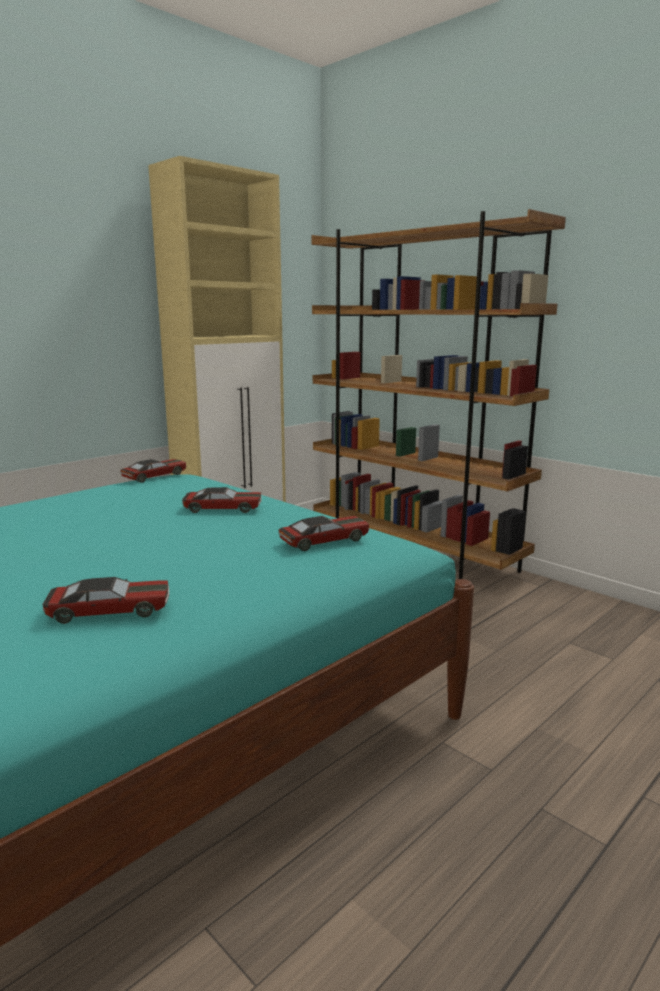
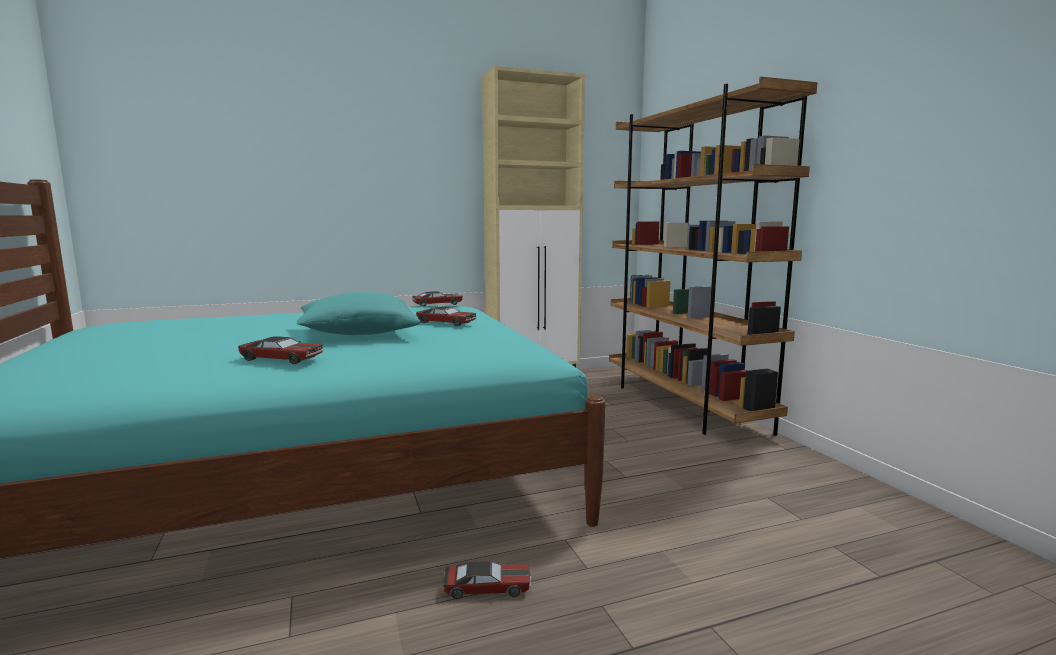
camera: 25 degrees right, 5 degrees down
(138, 543) = (358, 333): none -> turquoise pillow
(324, 540) = (480, 345): toy car -> toy car (487, 587)

